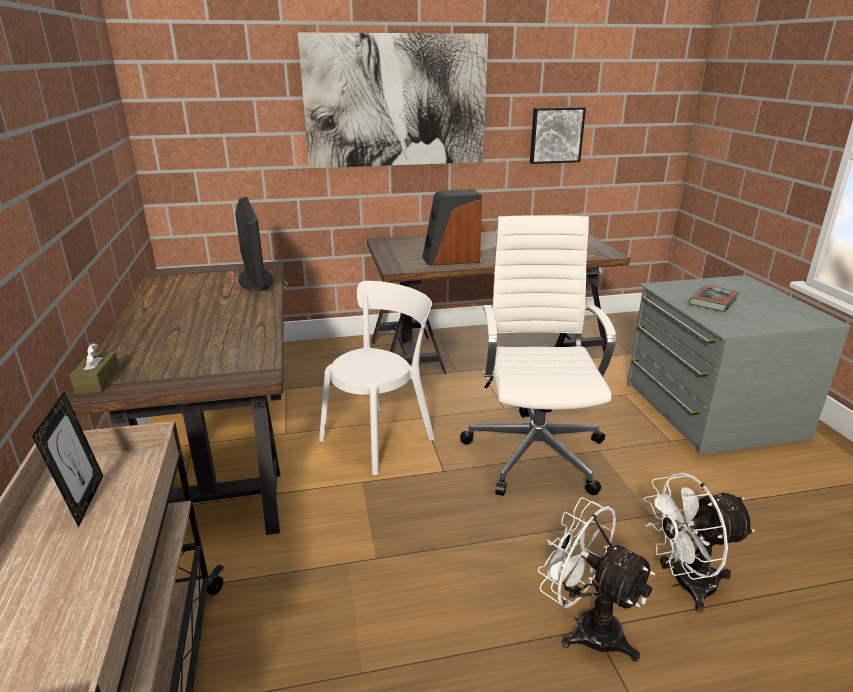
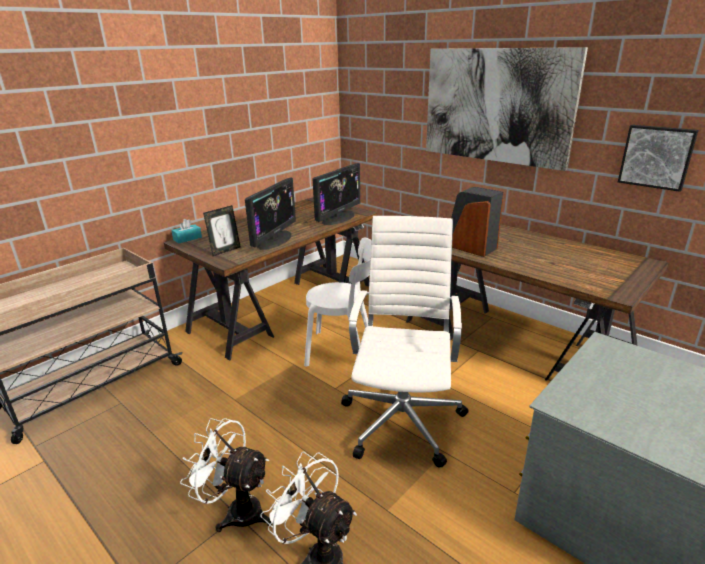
camera: 55 degrees right, 0 degrees up
(84, 500) = (101, 277): picture frame -> picture frame (225, 251)
(98, 381) = (187, 238): brown tissue box -> turquoise tissue box
(246, 328) = (274, 240): none -> monitor
(535, 451) = (403, 418): white office chair -> white office chair turned 45 degrees counterclockwise
(586, 626) = (236, 511): white fan -> white fan turned 75 degrees counterclockwise
(713, 302) = (620, 381): book -> none

